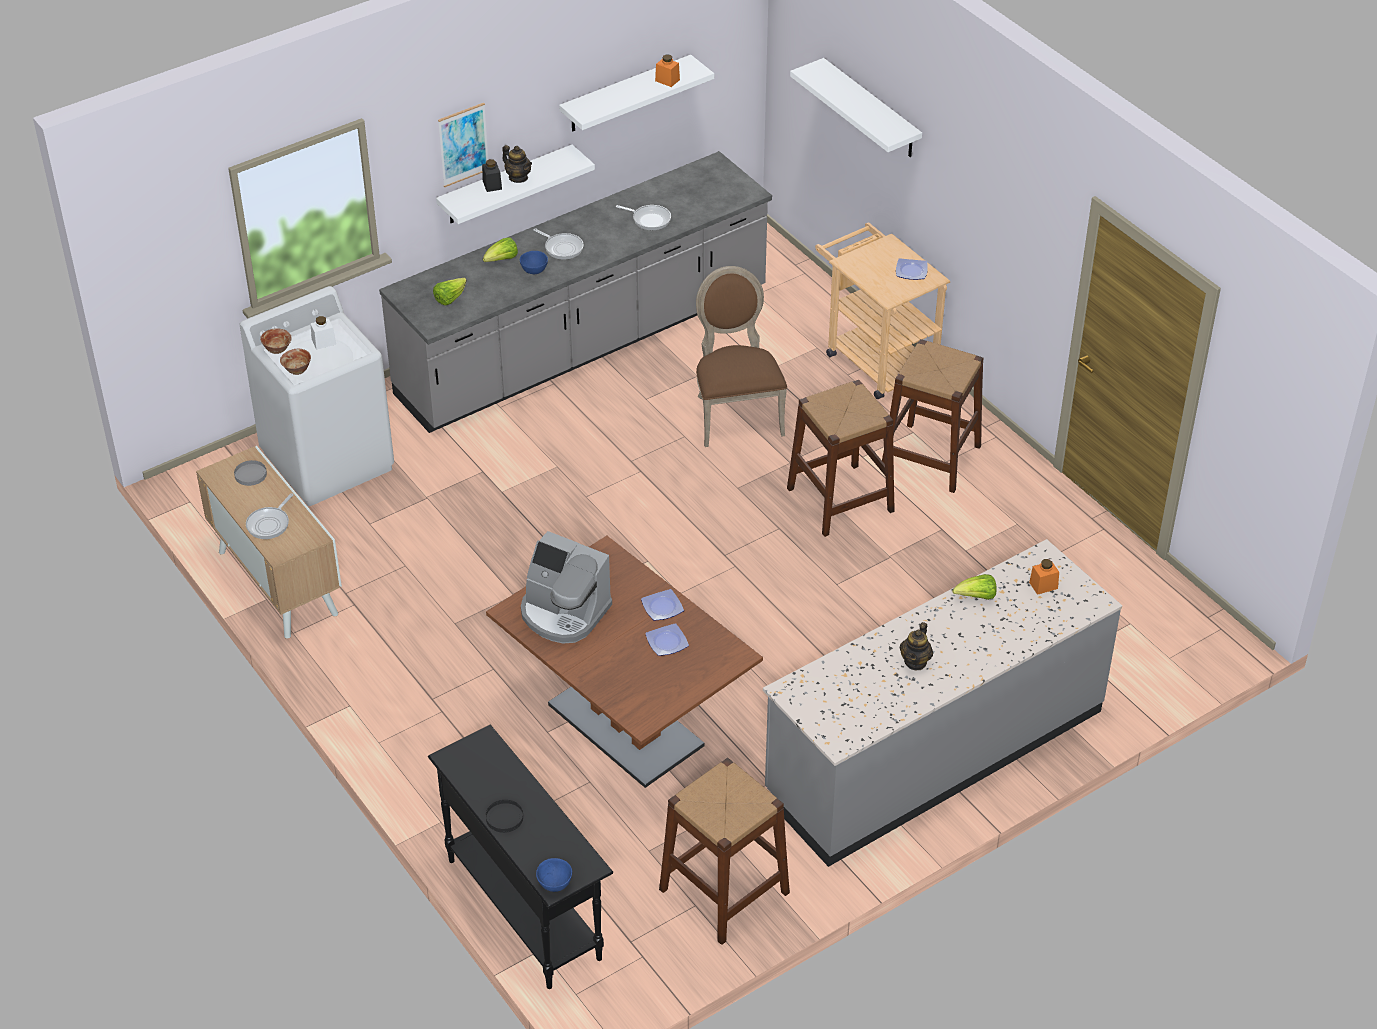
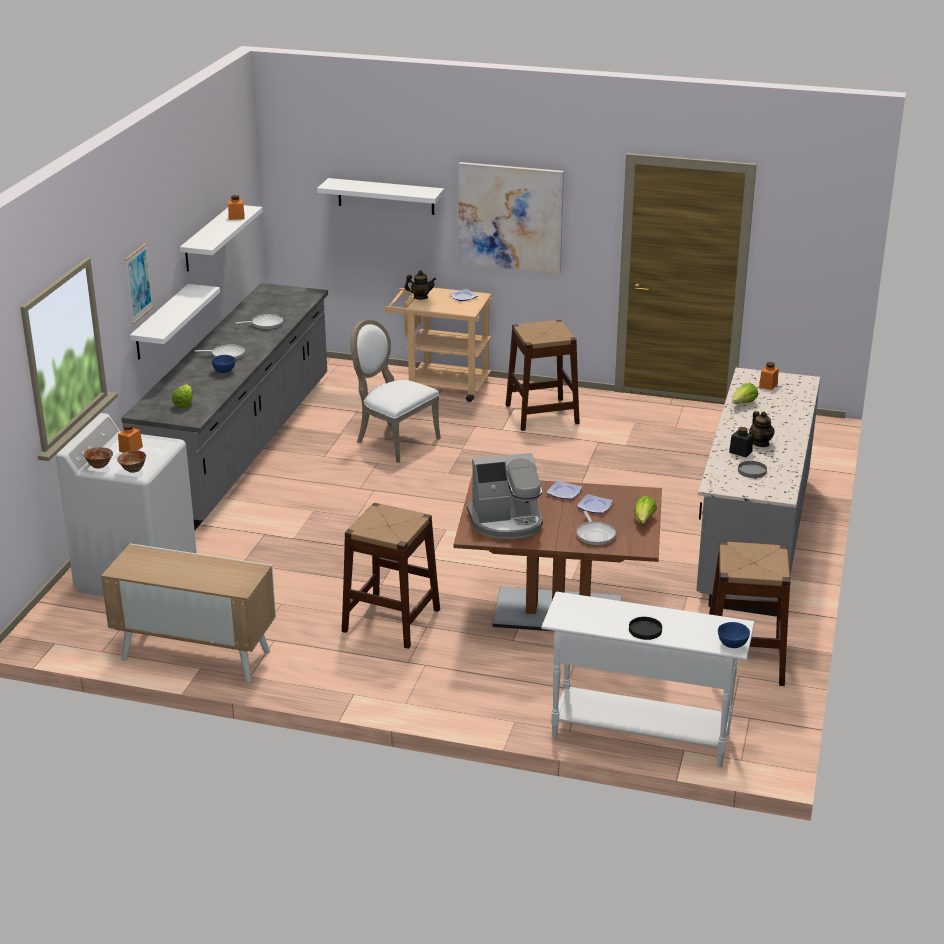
camera: 40 degrees left, 15 degrees down
(250, 474) = (150, 559): grey plate -> grey plate (752, 471)
(270, 524) = (208, 577): frying pan -> frying pan (595, 534)
(324, 342) = (131, 449): white jar -> orange jar
(492, 185) = (162, 316): black jar -> black jar (740, 452)
(502, 260) = (192, 374): lettuce -> lettuce (644, 520)
(518, 177) = (175, 308): teapot -> teapot (420, 297)
(524, 908) = (640, 735): black console table -> white console table
(735, 413) = (393, 440): brown chair -> white chair
(840, 499) = (519, 452): brown stool -> brown stool (391, 620)
(978, 203) = (510, 217): none -> picture

